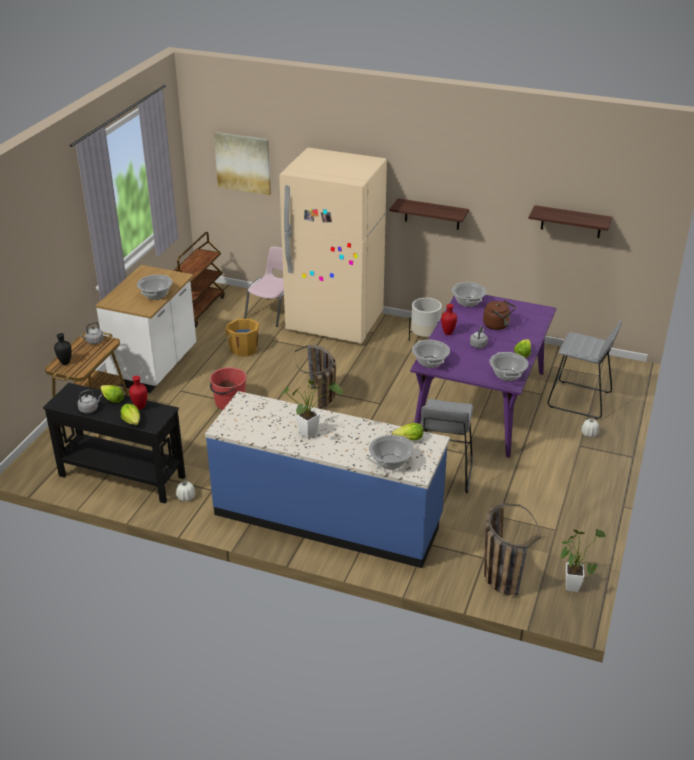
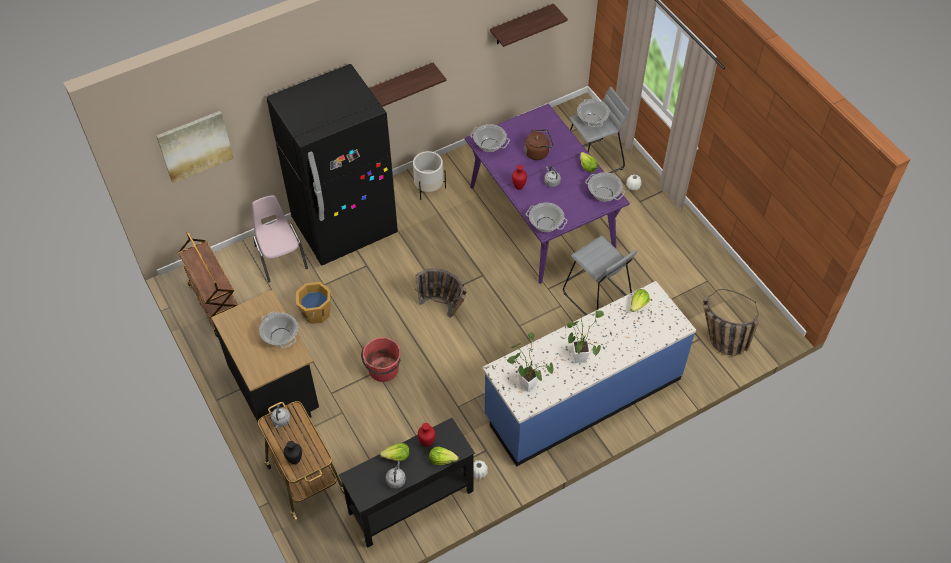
camera: 50 degrees left, 20 degrees up
(155, 367) = (276, 390): white counter -> black counter
(335, 323) = (345, 227): beige fridge -> black fridge
(390, 462) = (655, 333): cooking pot -> cooking pot (592, 120)
(572, 584) = (760, 312): potted plant -> potted plant (525, 382)

